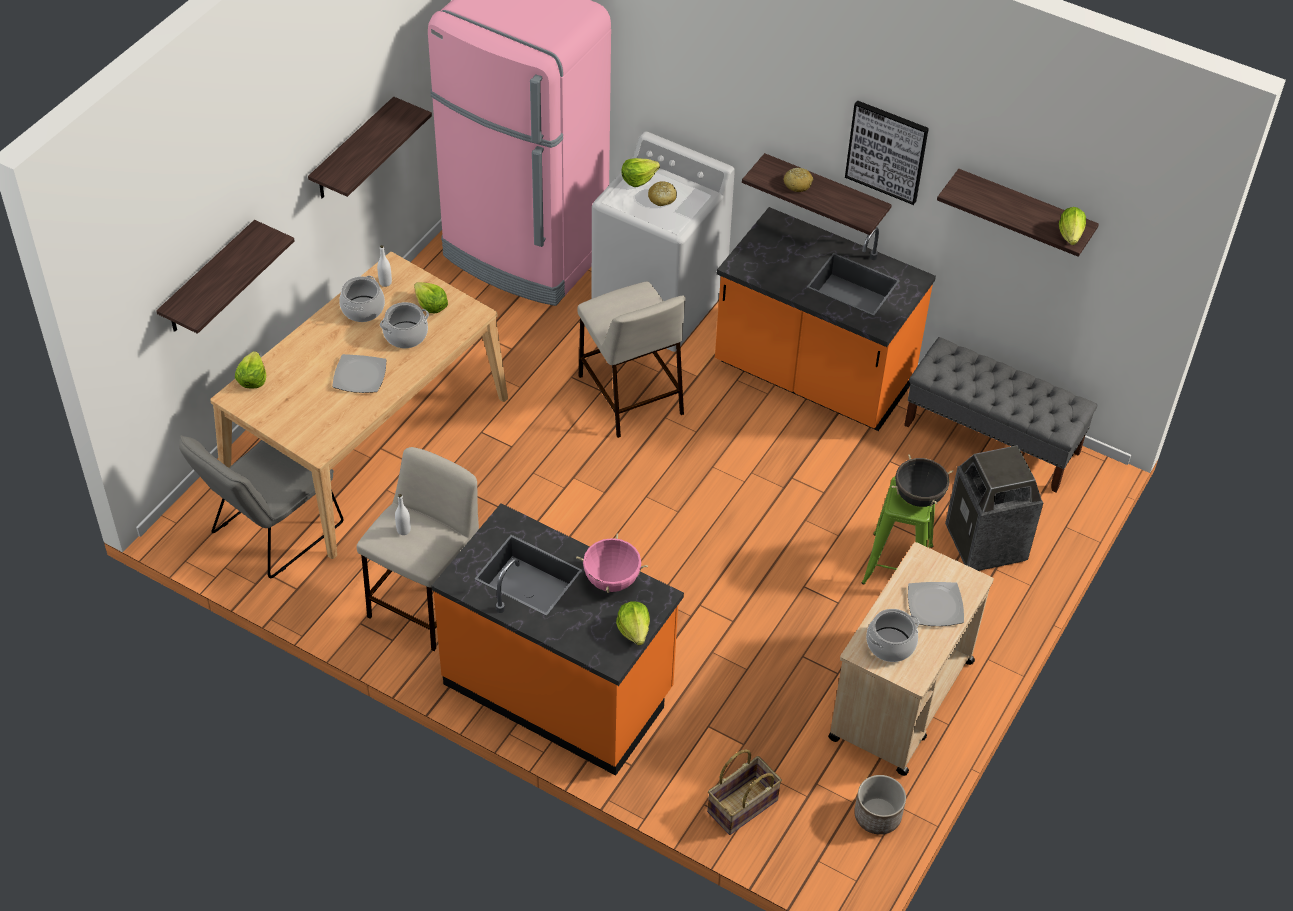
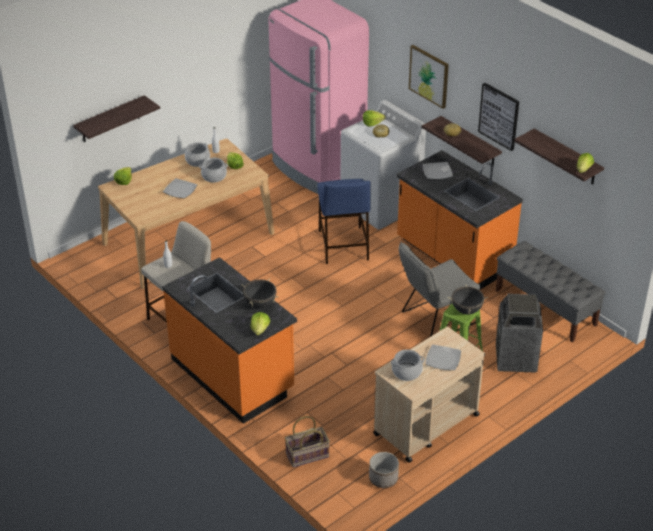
camera: 20 degrees right, 10 degrees down
(270, 533) = (116, 270): grey chair -> grey chair (435, 319)
(353, 150) = (216, 78): shelf -> none
(611, 580) = (260, 304): pink cooking pot -> black cooking pot
(629, 394) = (343, 244): beige stool -> blue stool
(739, 92) = (429, 76): none -> picture
(781, 252) = (437, 172): none -> plate

